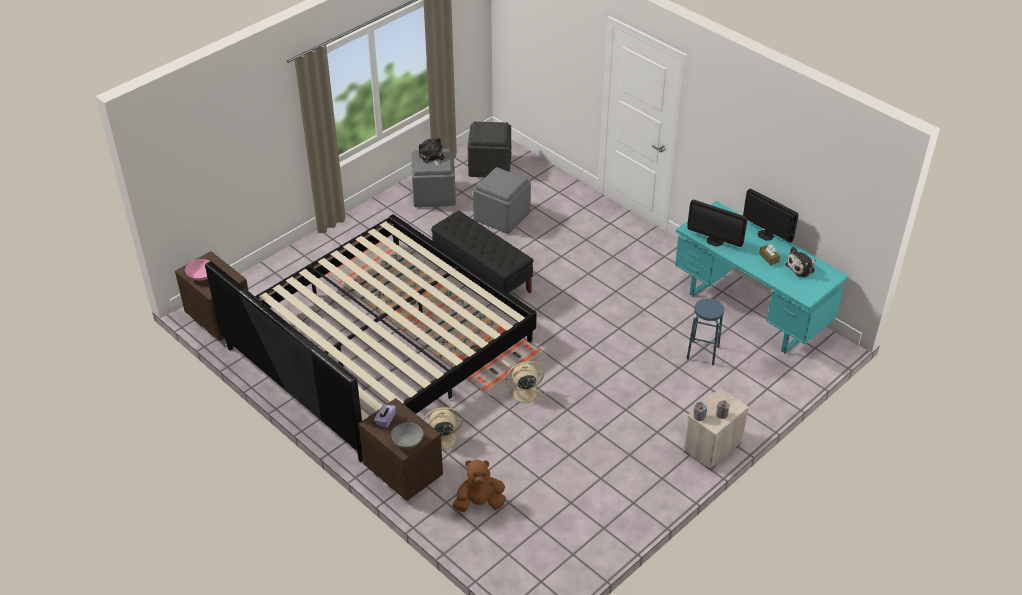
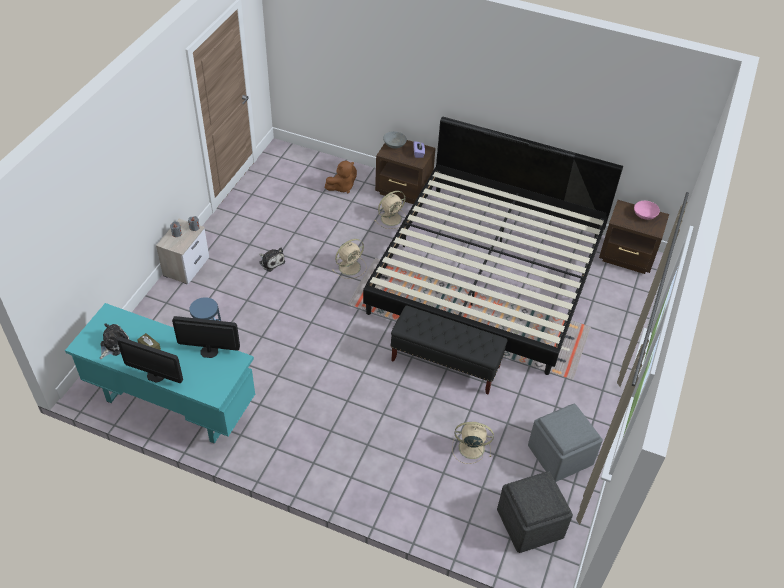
camera: 155 degrees right, 5 degrees up
(432, 157) = (572, 429): plush toy -> plush toy (271, 262)
(502, 216) = (470, 447): grey ottoman -> beige fan

